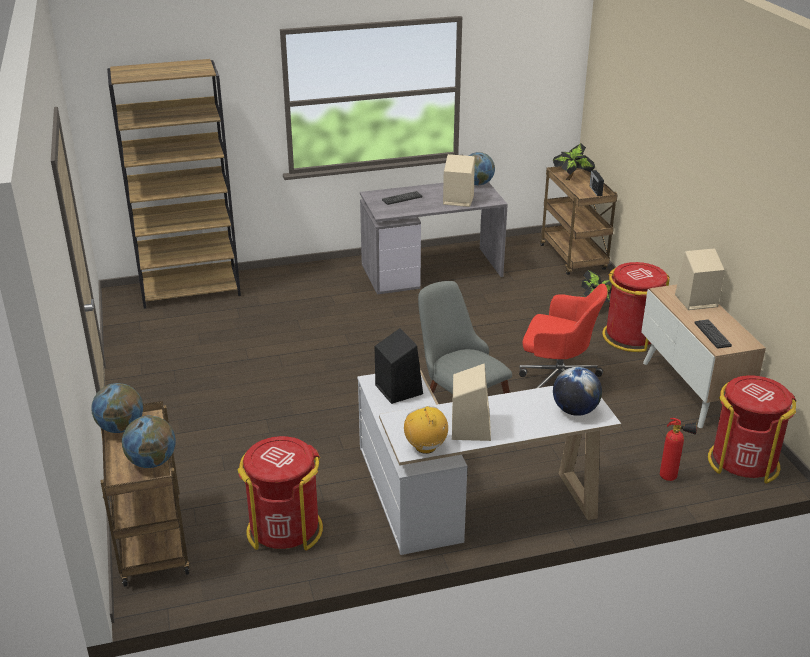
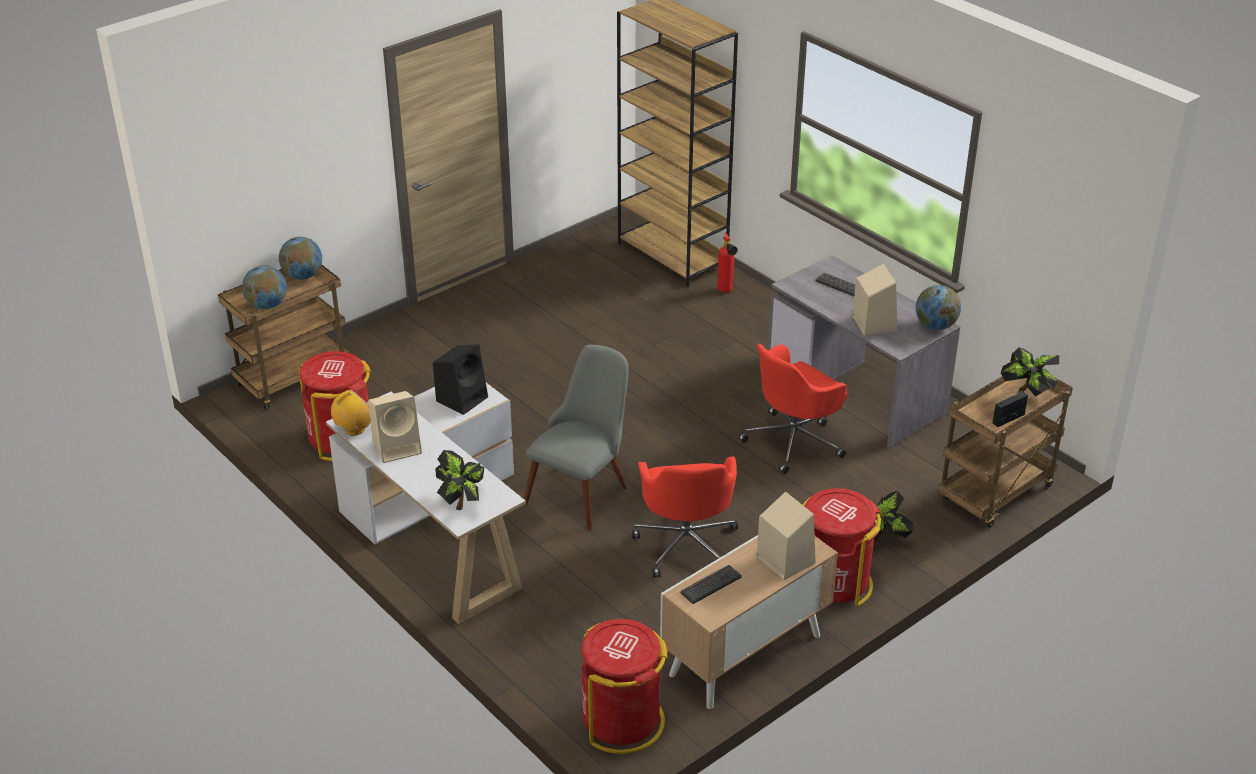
camera: 65 degrees right, 5 degrees up
(468, 307) = (794, 441): none -> red office chair
(575, 411) = (462, 503): globe -> potted plant
(672, 477) = (558, 667): fire extinguisher -> fire extinguisher (726, 292)

